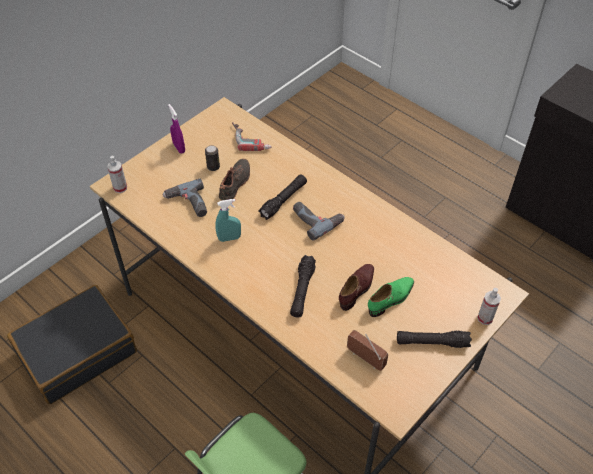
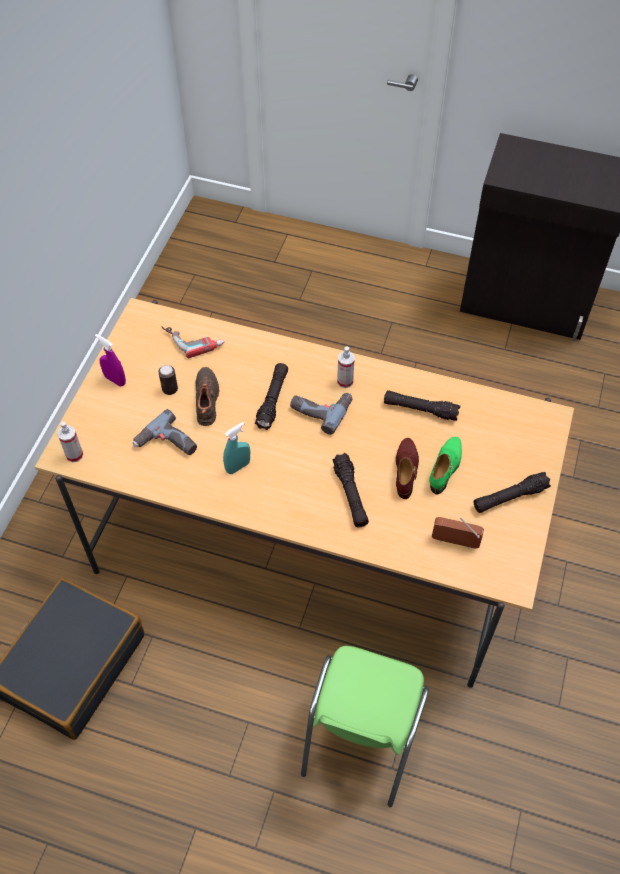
camera: 25 degrees left, 5 degrees up
(395, 248) = (420, 409): none -> black flashlight
(485, 318) = (546, 450): spray bottle -> spray bottle (345, 381)

